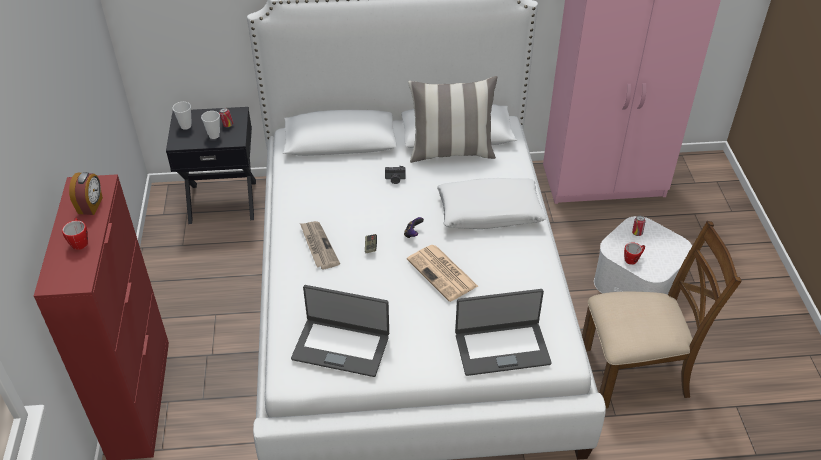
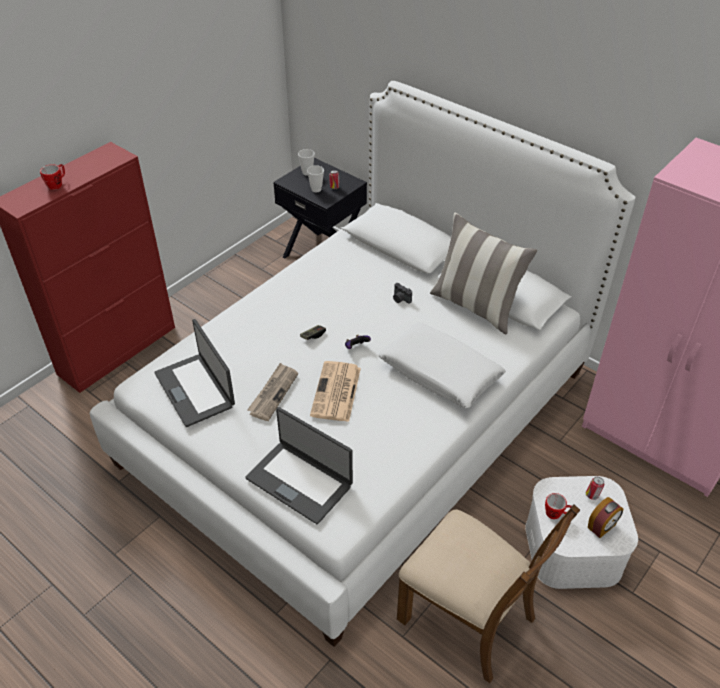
camera: 45 degrees right, 0 degrees up
(91, 206) = (94, 166): alarm clock -> alarm clock (602, 527)
(318, 246) = (279, 310): newspaper -> newspaper (273, 393)

